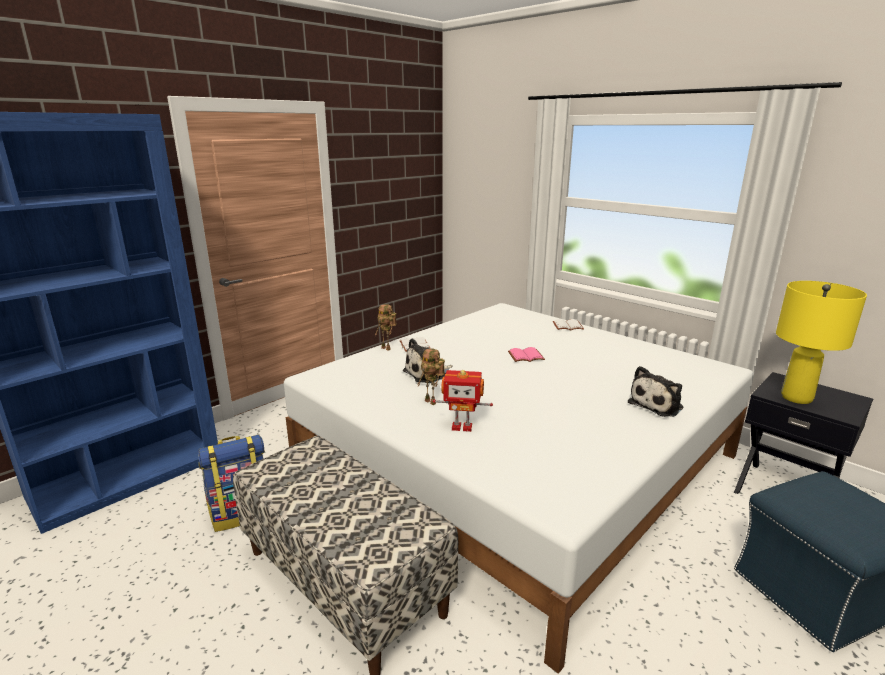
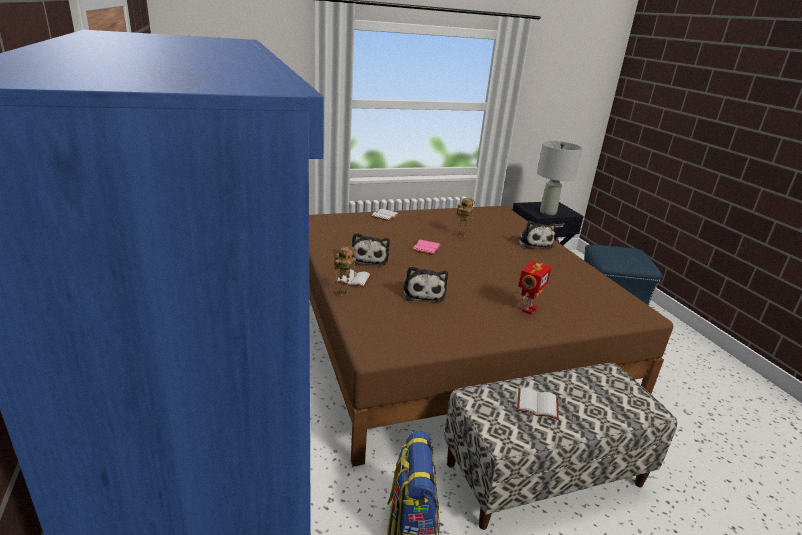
camera: 65 degrees left, 5 degrees up
(325, 481) = (538, 404): none -> white book
(432, 402) = (479, 307): toy robot -> toy robot (462, 235)
(463, 341) = (369, 258): none -> plush toy
(518, 462) = (446, 334): white bed -> brown bed
(797, 398) = (548, 212): yellow table lamp -> grey table lamp

